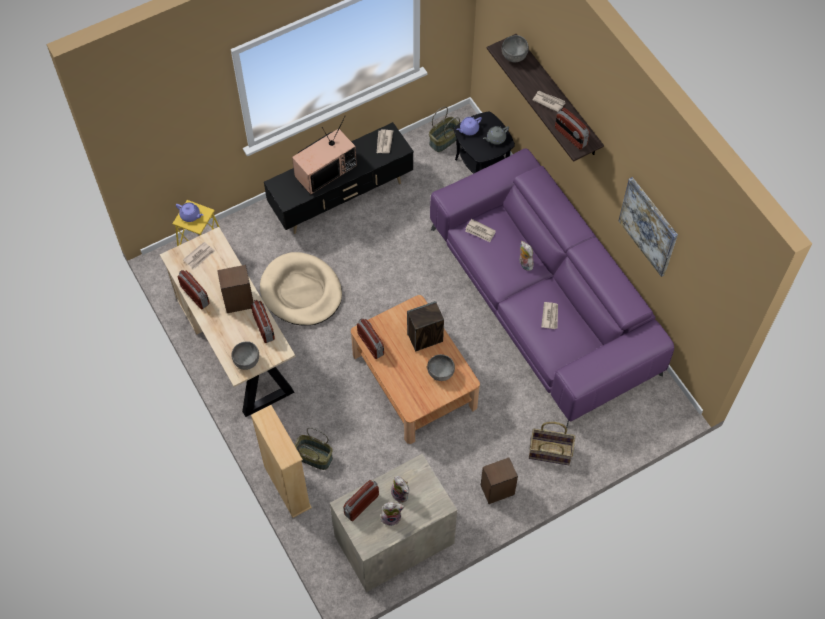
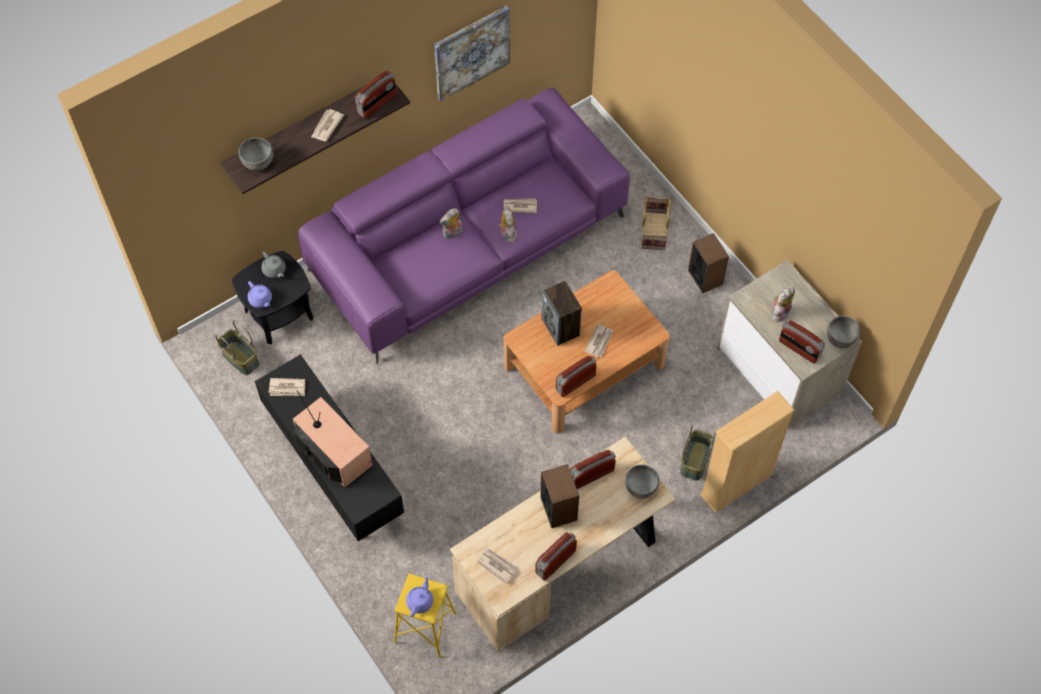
camera: 95 degrees left, 0 degrees up
(301, 291) = (476, 500): beige dog bed -> none
(391, 517) = (807, 319): plush toy -> plush toy (507, 233)
(441, 373) = (604, 308): grey bowl -> grey bowl (840, 339)
(480, 231) = (412, 279): newspaper -> newspaper (599, 341)

